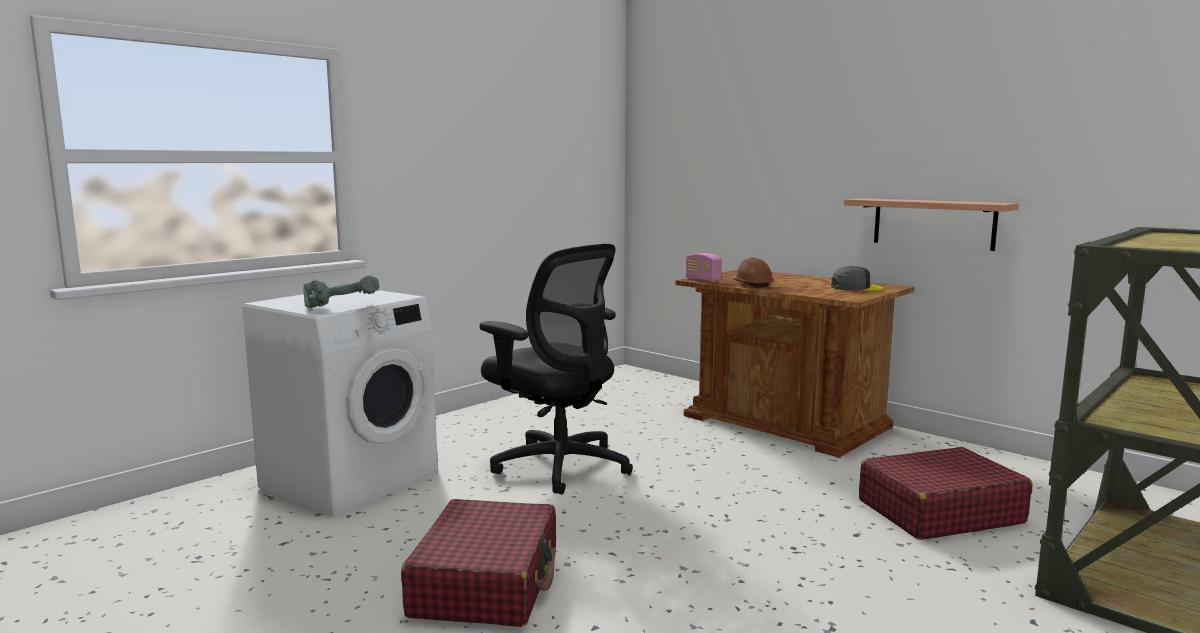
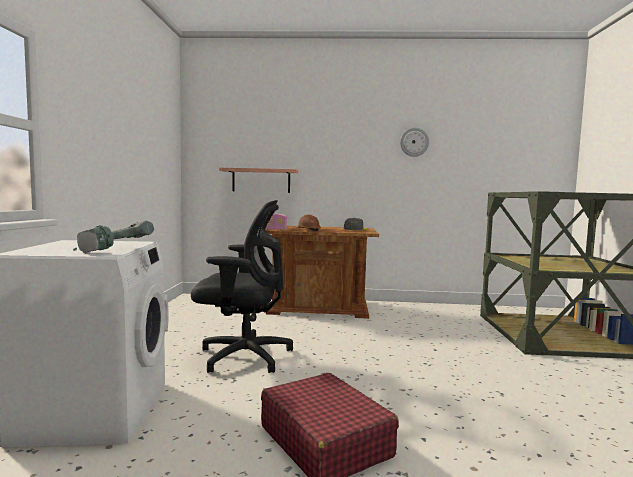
camera: 40 degrees left, 5 degrees down
(933, 223) = (380, 196): shelf -> shelf (261, 180)
(939, 512) = (442, 331): red suitcase -> none
(1012, 108) = (414, 142): none -> wall clock

